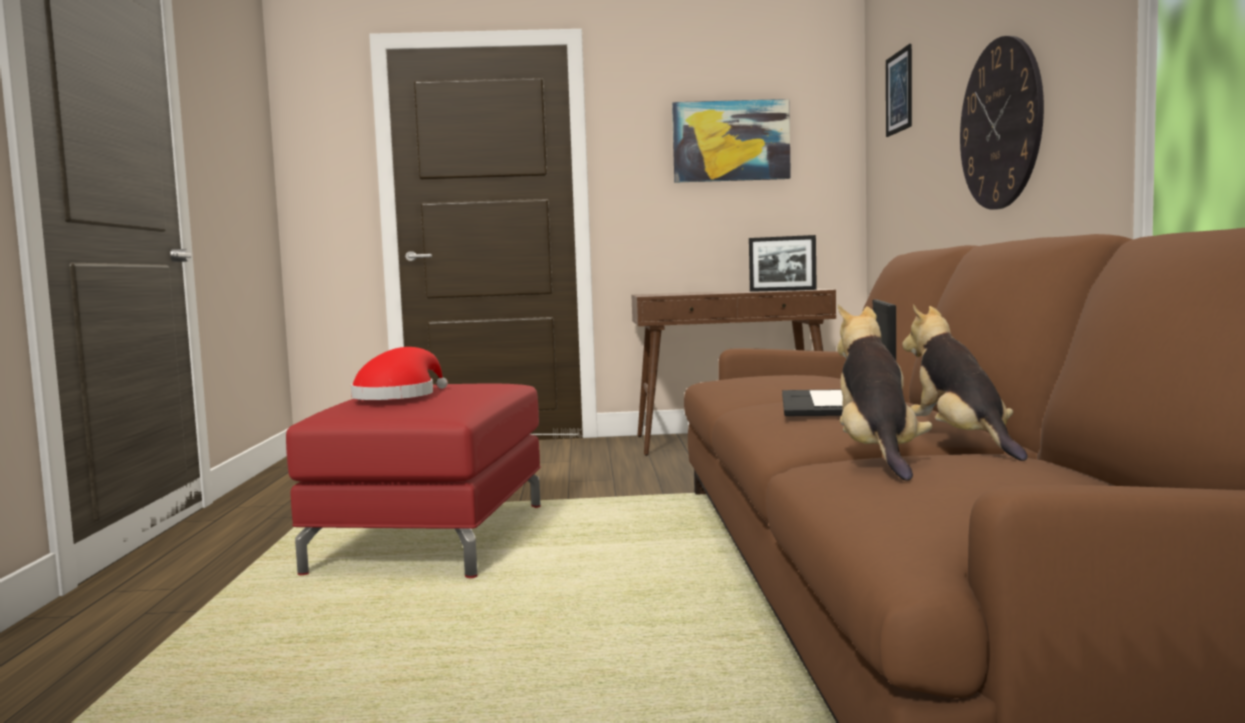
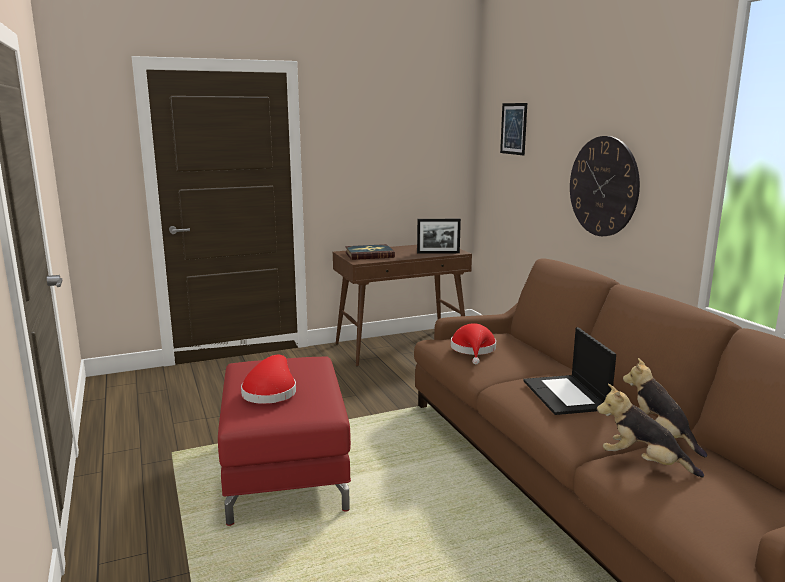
camera: 20 degrees left, 10 degrees up
(677, 293) = (369, 255): none -> book
(731, 141) = (396, 145): picture -> none
(750, 379) = (473, 350): none -> red hat
(877, 456) = (643, 463): plush toy -> plush toy turned 45 degrees counterclockwise

